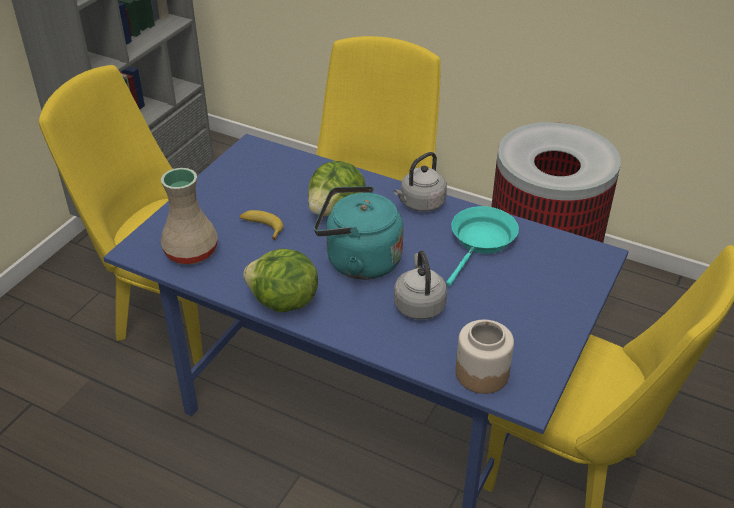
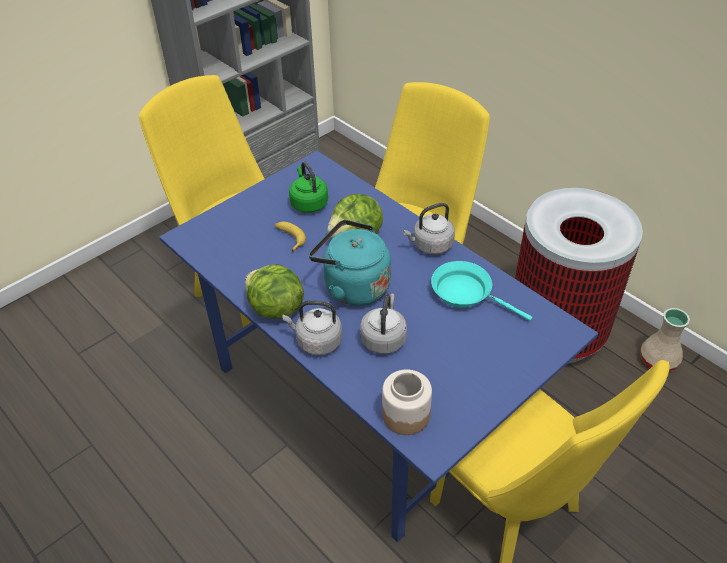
camera: 20 degrees right, 5 degrees up
(192, 251) = (226, 247): beige vase -> beige vase (659, 360)
(264, 188) = (308, 203): none -> green kettle
(348, 324) = (316, 341): none -> grey kettle
(481, 242) = (466, 293): turquoise frying pan -> turquoise frying pan turned 105 degrees counterclockwise

